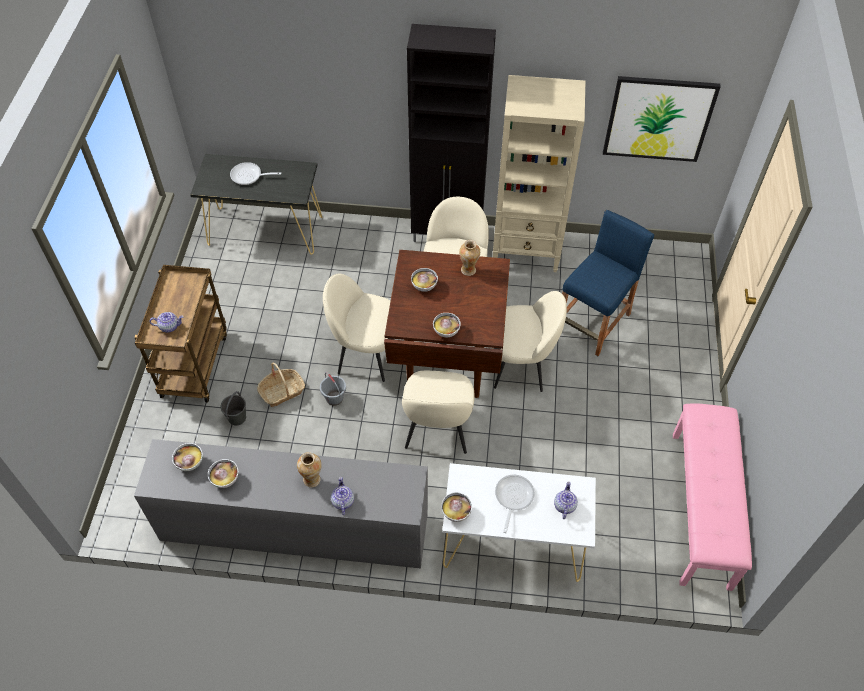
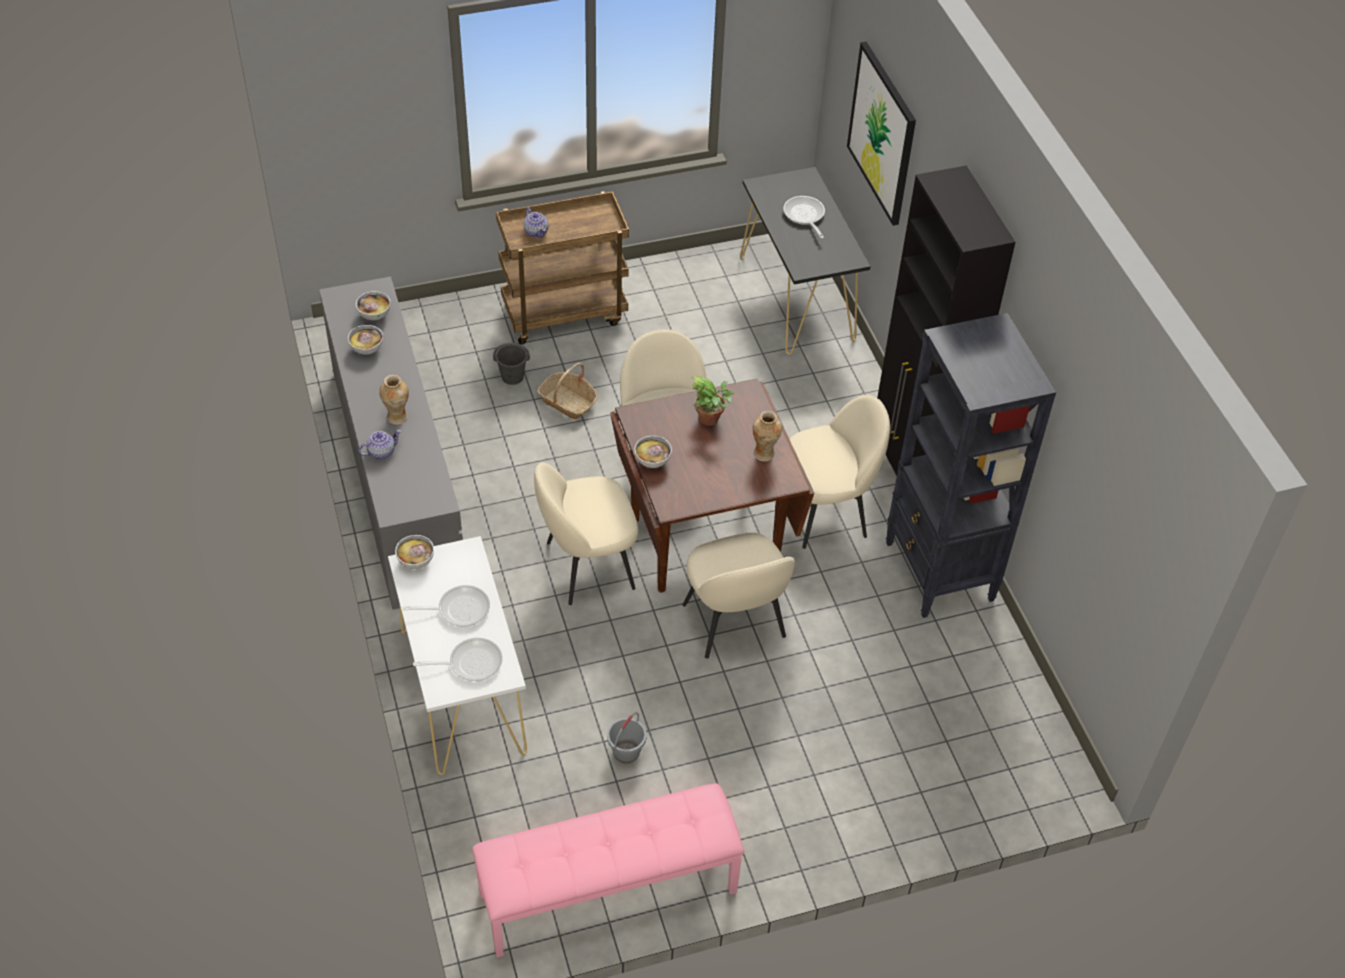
camera: 65 degrees right, 5 degrees down
(334, 398) = (583, 452): grey bucket -> grey bucket (626, 752)
(424, 286) = (711, 419): bowl -> potted plant
(526, 251) = (939, 572): beige bookcase -> black bookcase
(564, 505) = (470, 663): teapot -> frying pan
(593, 323) = (856, 686): blue stool -> none
(658, 119) = (1104, 529): picture -> picture (882, 133)

